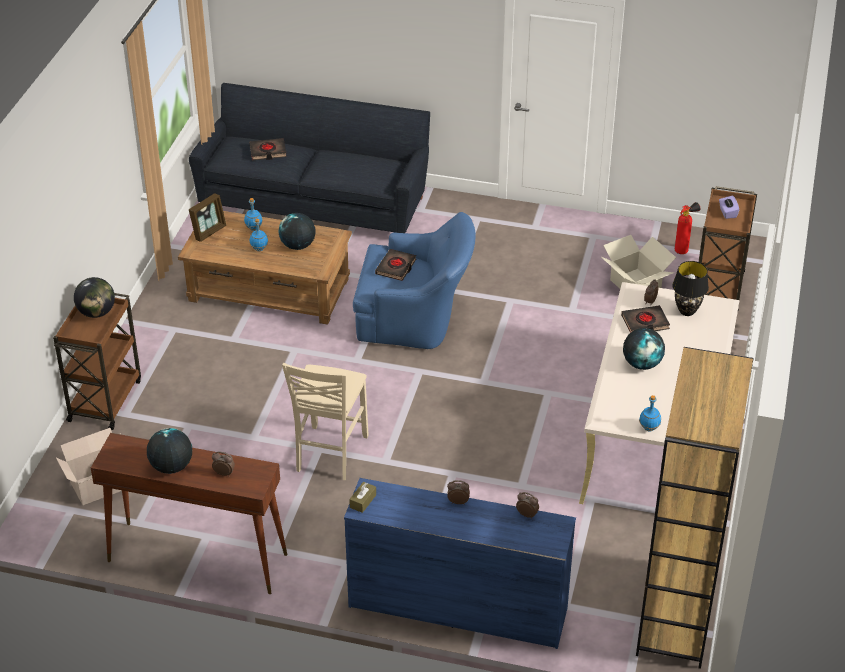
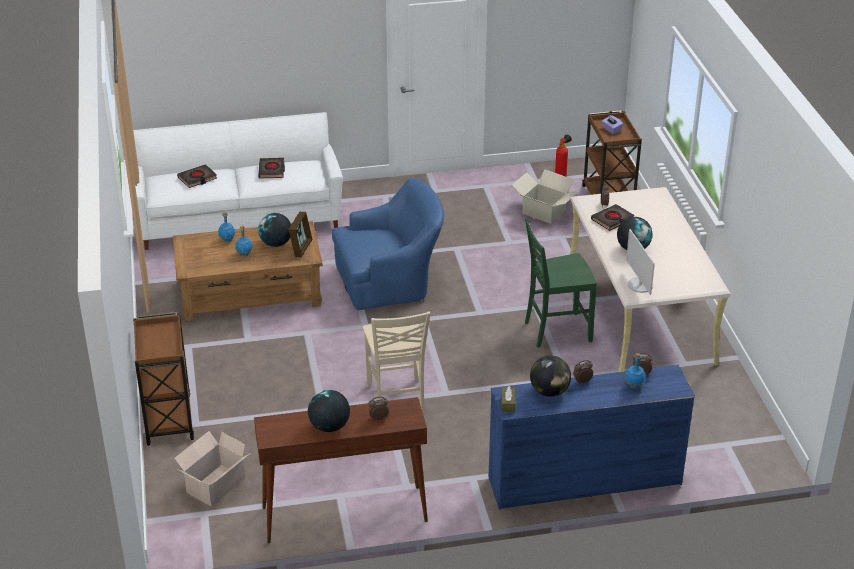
camera: 25 degrees left, 5 degrees down
(96, 313) = (156, 333): globe -> globe (549, 391)
(209, 232) = (190, 252): picture frame -> picture frame (301, 248)
(315, 201) = (239, 217): black sofa -> white sofa
(396, 267) = (370, 238): black book -> black book (271, 170)
(549, 428) = (556, 331): none -> green chair
(616, 410) = (640, 285): none -> monitor
(649, 428) = (674, 291): blue bottle -> blue bottle (634, 386)
(677, 614) = (748, 431): brown bookcase -> none
(687, 311) = (636, 204): black table lamp -> none

